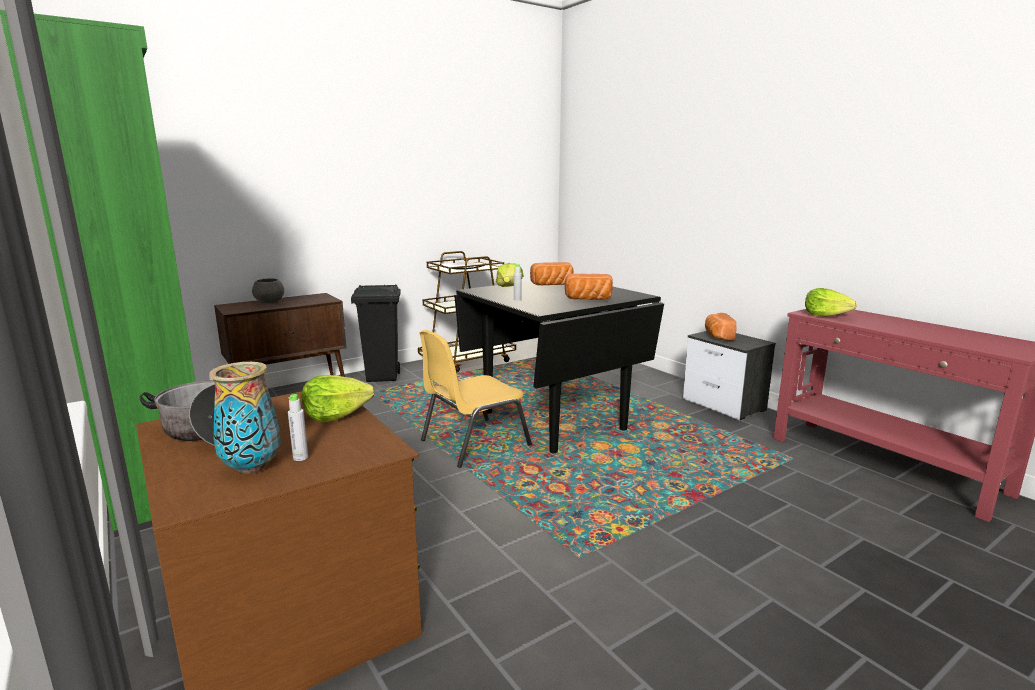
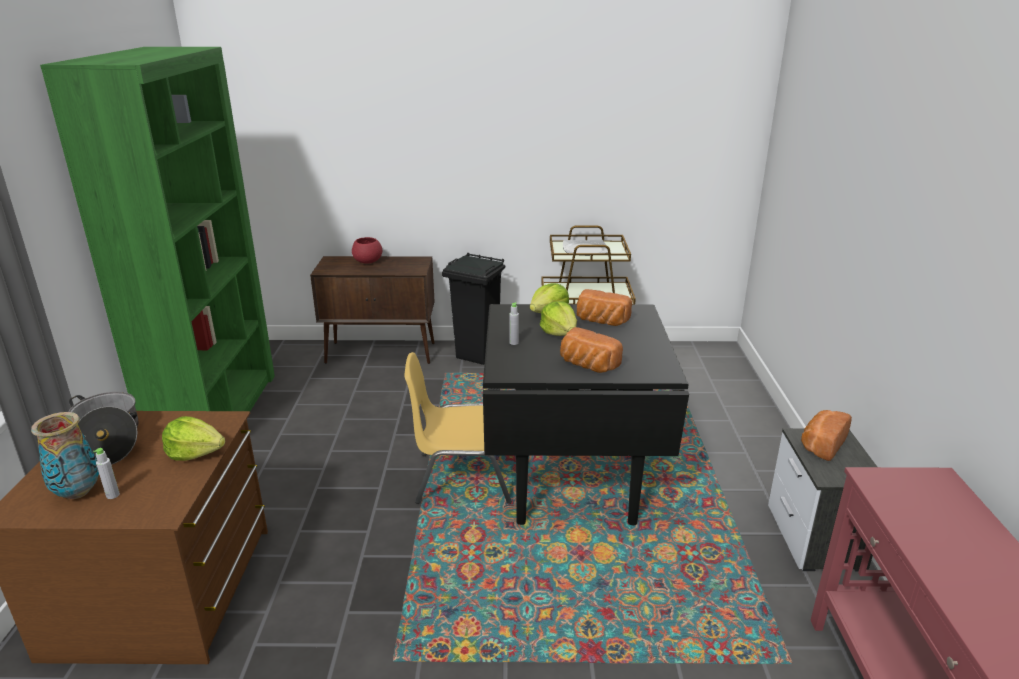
camera: 35 degrees right, 10 degrees up
(269, 302) = (367, 261): grey bowl -> red bowl
(825, 315) = (893, 493): lettuce -> lettuce (559, 333)

